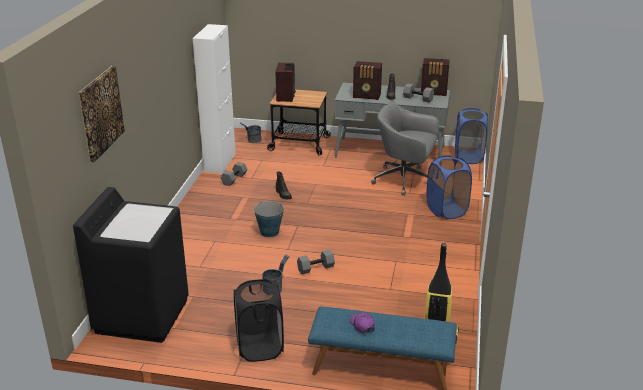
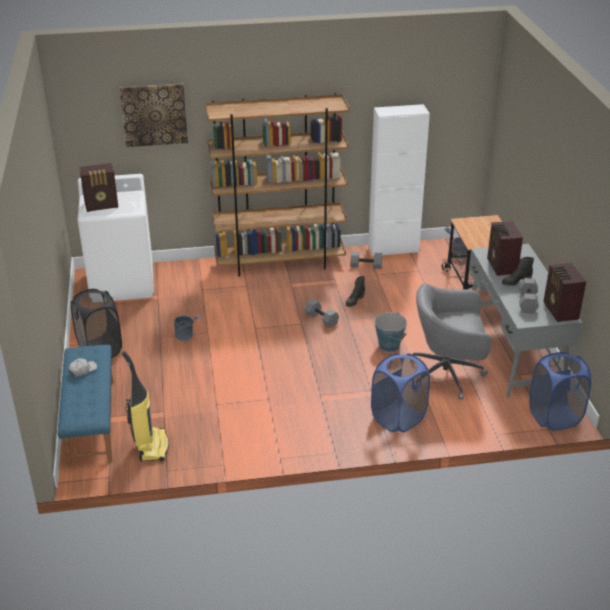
camera: 70 degrees right, 5 degrees up
(142, 315) = (123, 283): black washing machine -> white washing machine
(192, 217) = (280, 263): none -> brown bookcase
(269, 232) = (278, 310): bucket -> bucket (389, 345)
(286, 97) = (477, 224): radio -> radio (102, 205)
(315, 268) = (229, 351): grey dumbbell -> grey dumbbell (321, 319)
(362, 325) = (82, 370): purple cap -> white cap
(405, 180) = (448, 375): grey office chair -> grey office chair turned 90 degrees counterclockwise

